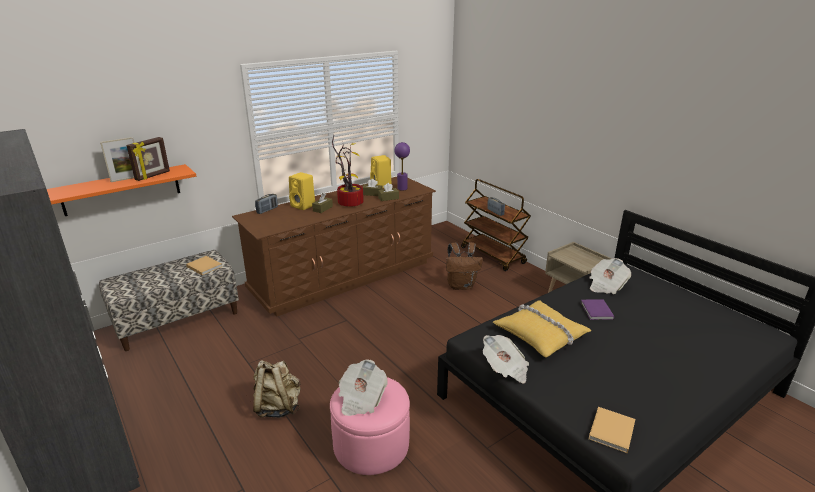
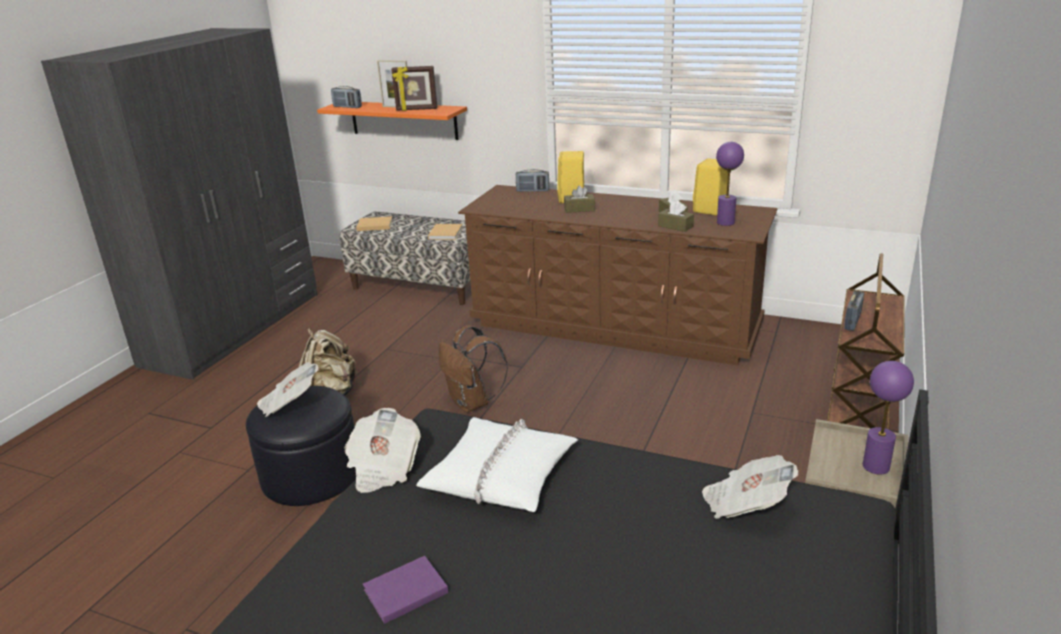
camera: 60 degrees right, 0 degrees up
(75, 191) = (347, 107): none -> radio
(348, 202) = (621, 213): potted plant -> none
(371, 444) = (311, 475): pink ottoman -> black ottoman
(461, 285) = (717, 415): brown backpack -> brown backpack (472, 403)
(541, 334) = (501, 475): yellow pillow -> white pillow
(586, 256) = (876, 467): none -> purple table lamp
(596, 311) = (629, 513): purple book -> purple book (403, 591)
(611, 432) = (289, 600): beige book -> beige book (373, 225)

